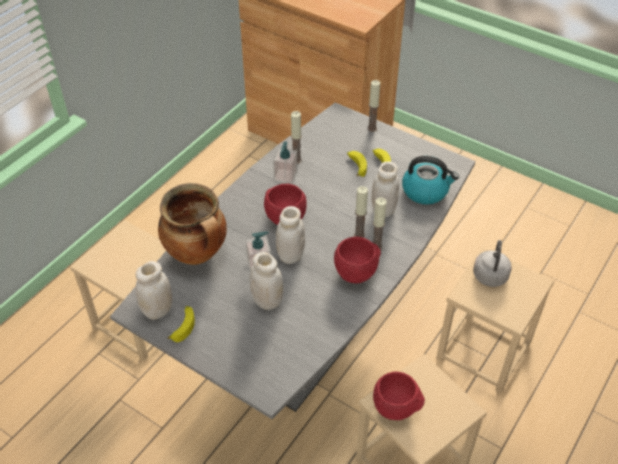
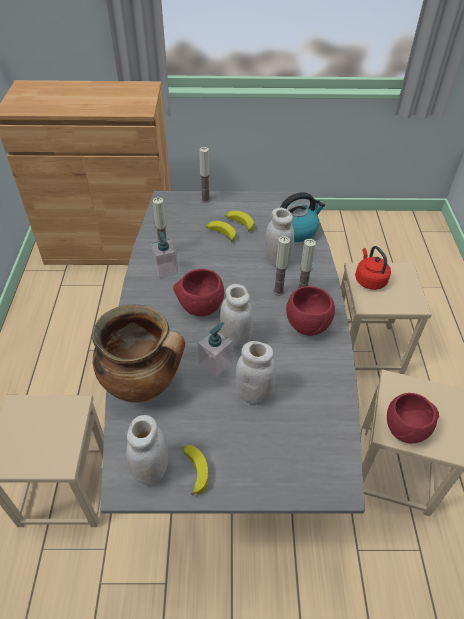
camera: 35 degrees left, 0 degrees up
(490, 274) = (369, 280): grey kettle -> red kettle

